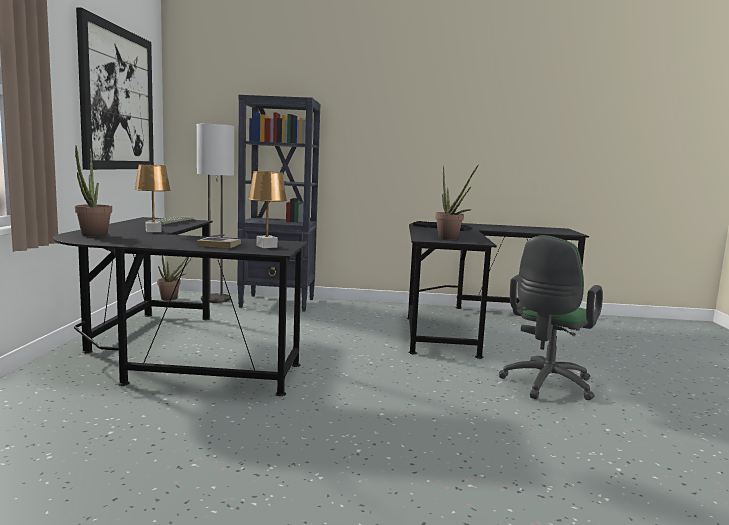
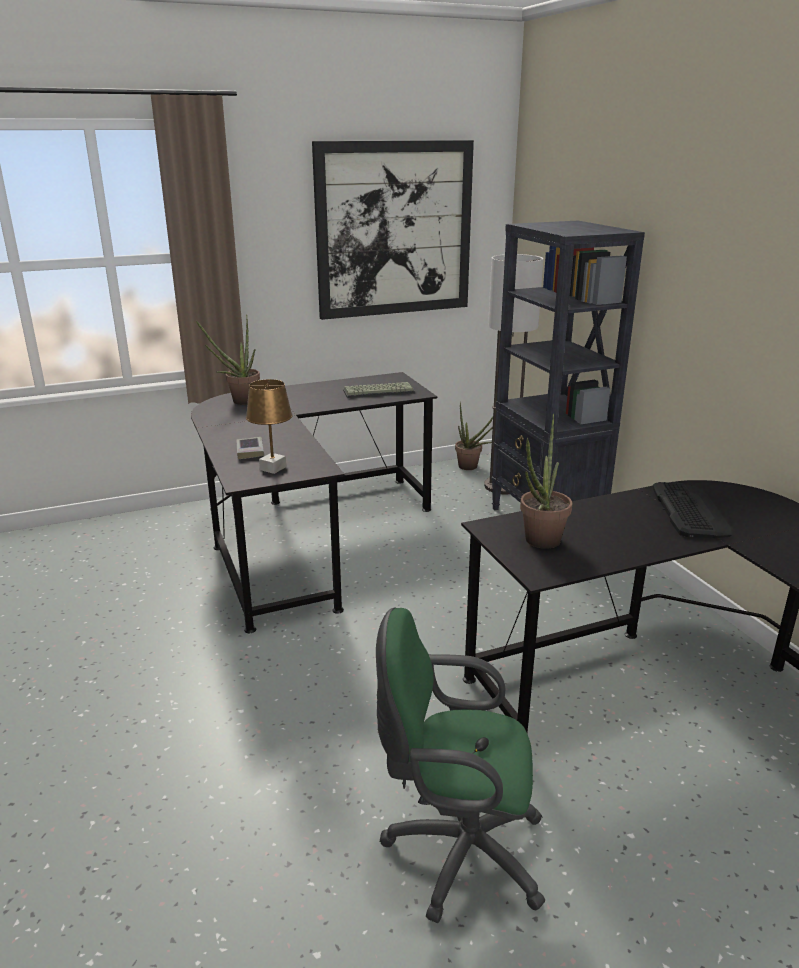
camera: 65 degrees right, 15 degrees up
(153, 231) = (304, 406): brown table lamp -> none

